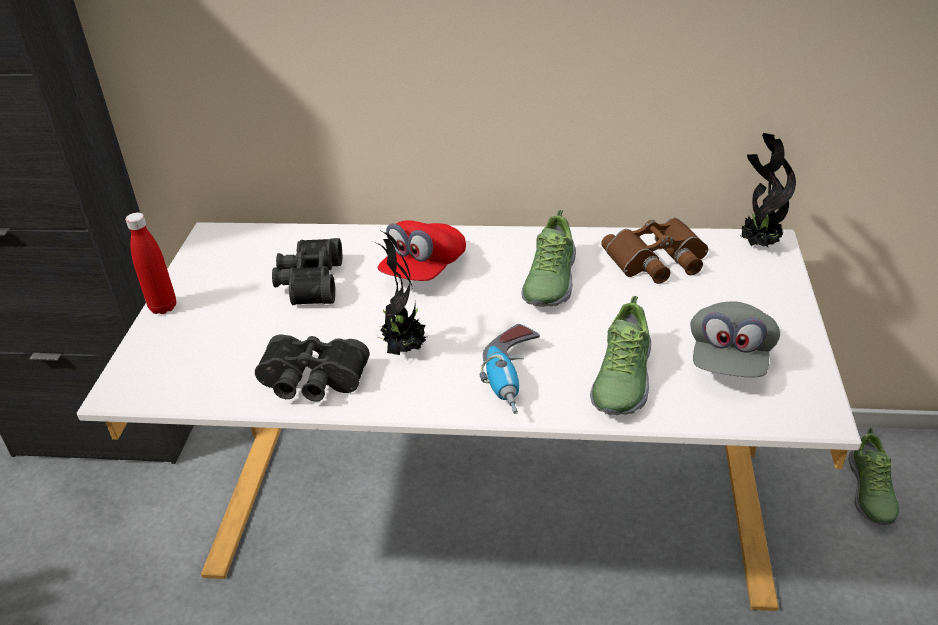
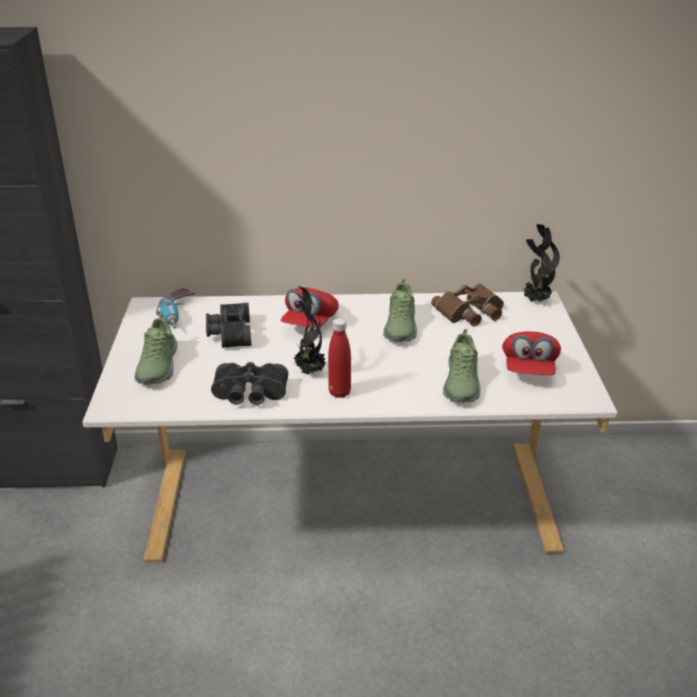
camera: 10 degrees left, 5 degrees down
(163, 307) = (125, 353): red bottle -> red bottle (339, 392)
(515, 379) = (390, 386): power drill -> power drill (178, 316)
(730, 359) = (528, 369): grey cap -> red cap
(870, 492) = (616, 476): shoe -> shoe (157, 366)

